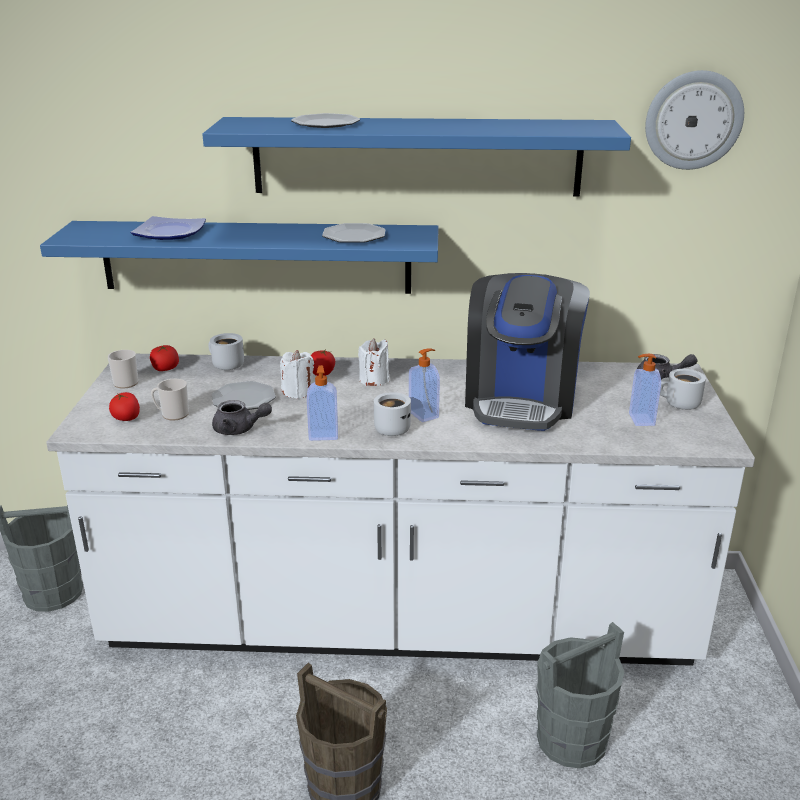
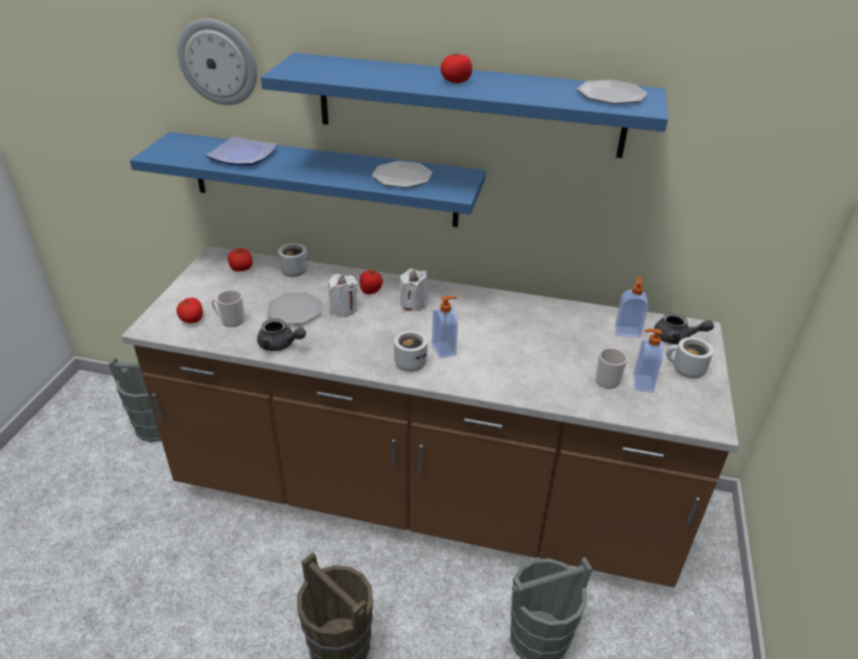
camera: 10 degrees right, 10 degrees up
(126, 382) = (205, 279): mug -> mug (607, 378)
(323, 435) = (349, 361): soap dispenser -> soap dispenser (627, 331)
(326, 124) = (380, 72): plate -> plate (611, 95)
(400, 619) = (424, 495): white counter -> brown counter
(408, 125) = (455, 81): none -> tomato
(521, 399) = (537, 344): coffee machine -> none
(693, 120) = (746, 96): wall clock -> wall clock (218, 62)

